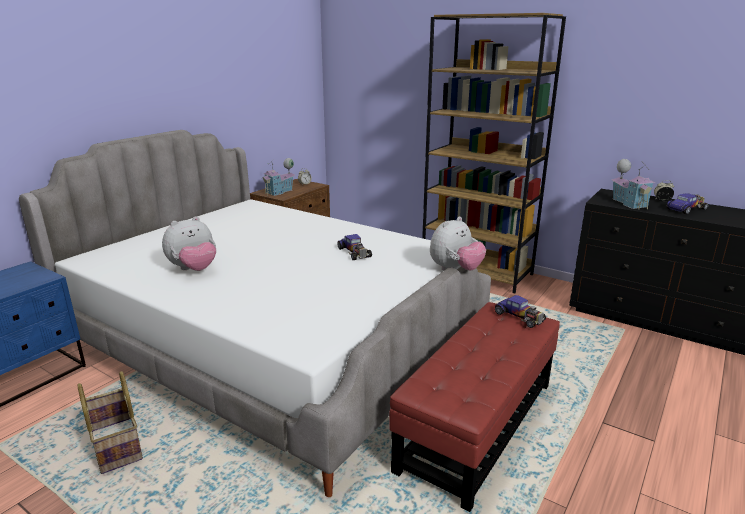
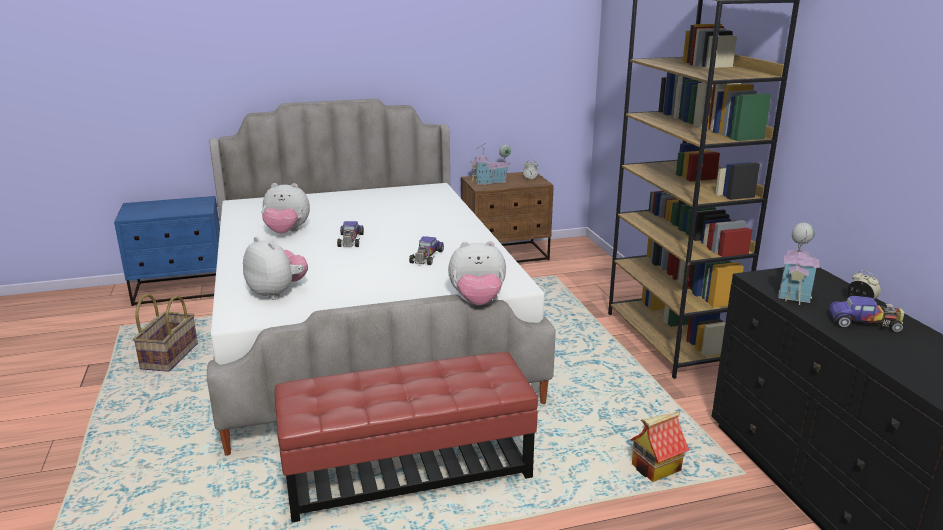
camera: 40 degrees right, 0 degrees up
(299, 318) = (277, 293): none -> plush toy
(519, 316) = (499, 374): toy car -> toy car (350, 240)
(589, 347) = (656, 469): none -> toy house

